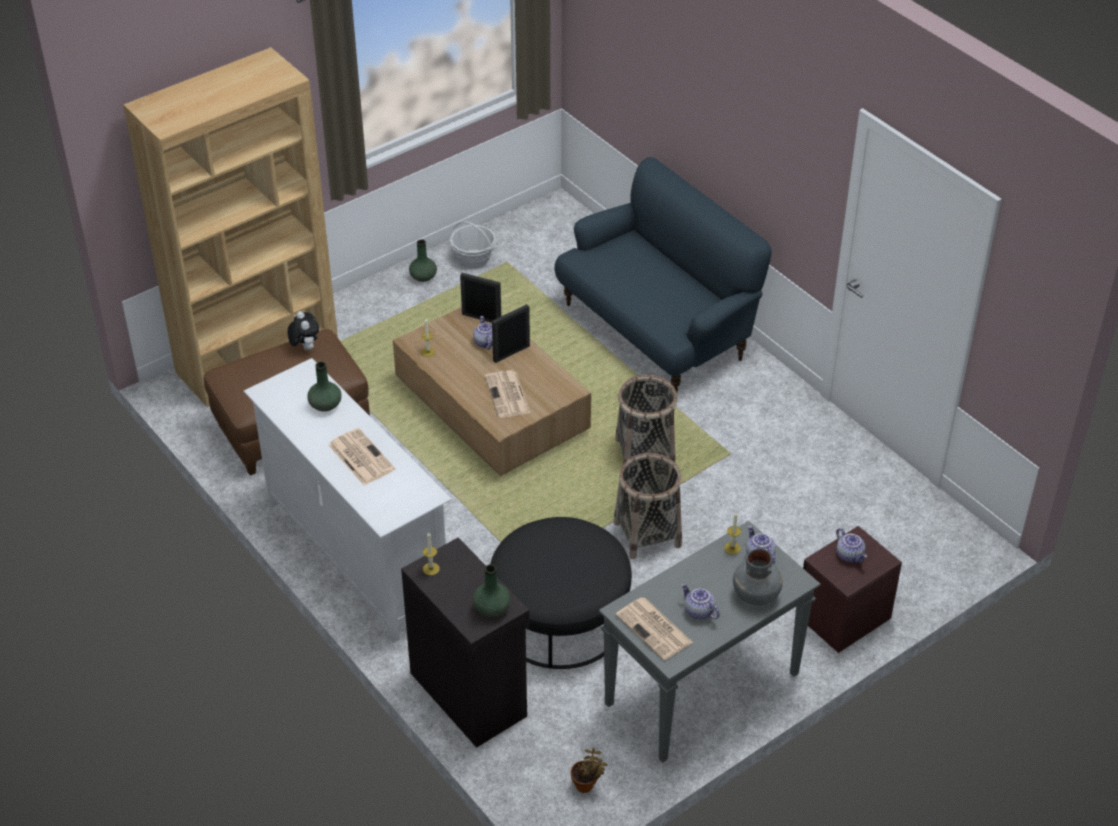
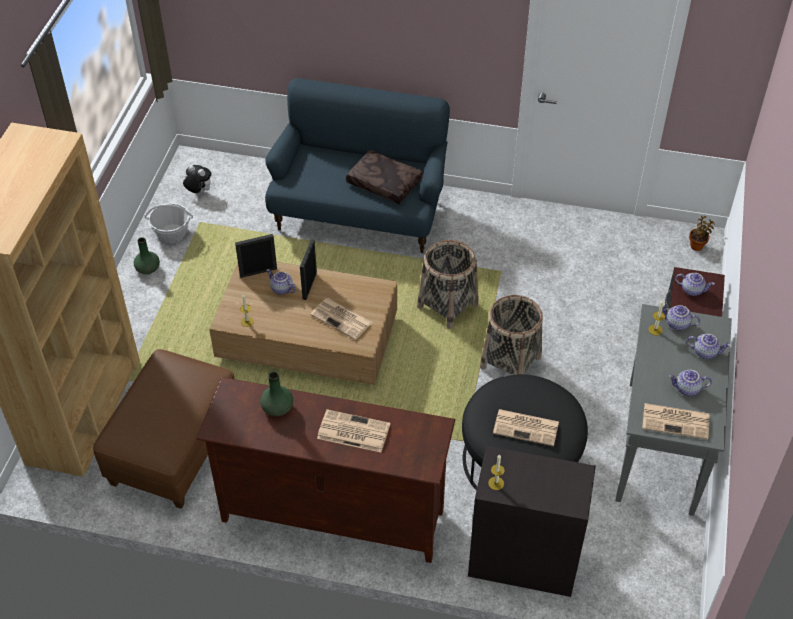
camera: 40 degrees left, 5 degrees up
(305, 347) = (158, 375): plush toy -> plush toy (199, 192)
(355, 556) = (332, 516): white tv stand -> brown tv stand
(491, 608) = (570, 483): green vase -> none
(551, 569) = (527, 427): none -> newspaper
(586, 785) = (666, 568): potted plant -> potted plant (697, 245)
(667, 302) = (383, 183): none -> brown pillow
(756, 594) = (705, 352): grey vase -> teapot

